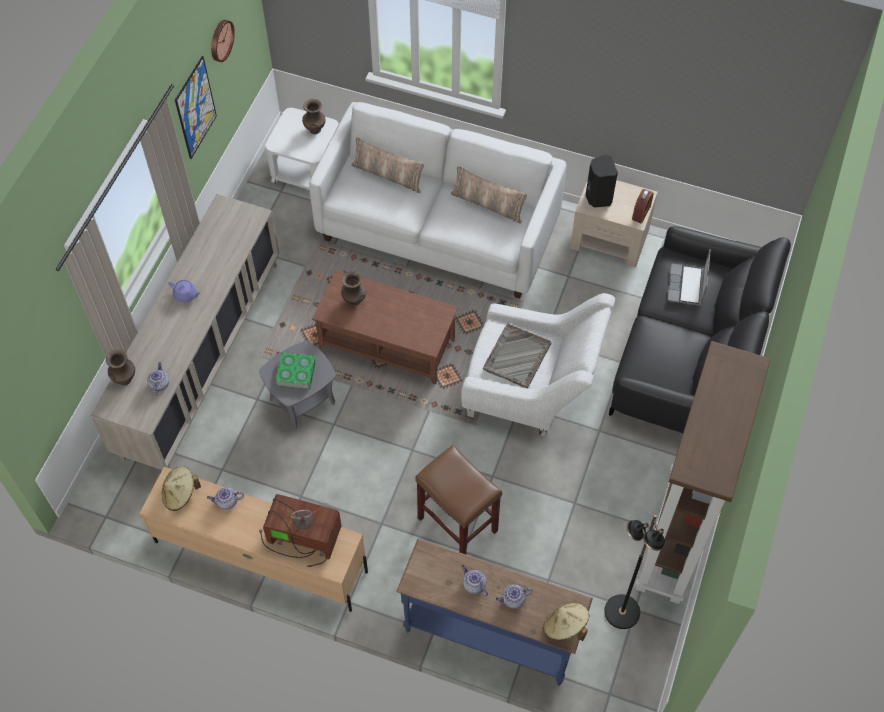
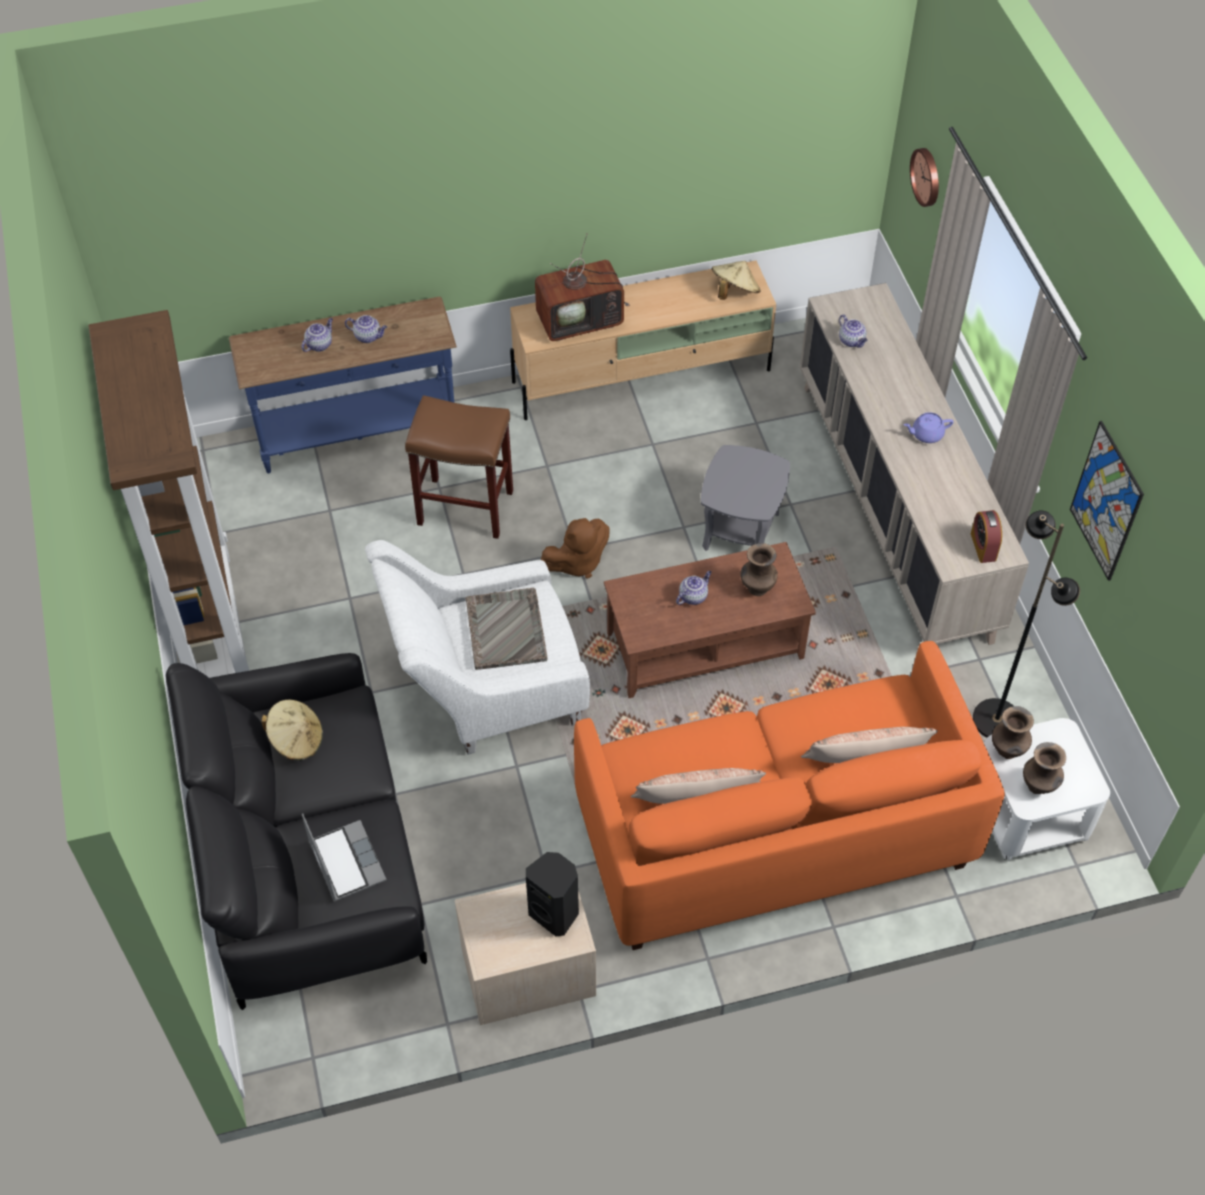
camera: 145 degrees right, 5 degrees down
(125, 379) = (891, 327): brown vase -> brown vase (1007, 751)
(220, 40) = (1165, 557): wall clock -> wall clock (927, 176)
(226, 502) = (683, 309): teapot -> teapot (693, 596)
(296, 373) = (746, 480): book -> none
(417, 440) = (577, 562): none -> brown plush toy
(438, 229) = (773, 834): white sofa -> orange sofa
(565, 627) = (251, 349): beige hat -> beige hat (296, 740)
(621, 612) = (231, 523): black floor lamp -> black floor lamp (996, 719)
(641, 212) = (476, 927): alarm clock -> alarm clock (983, 546)

